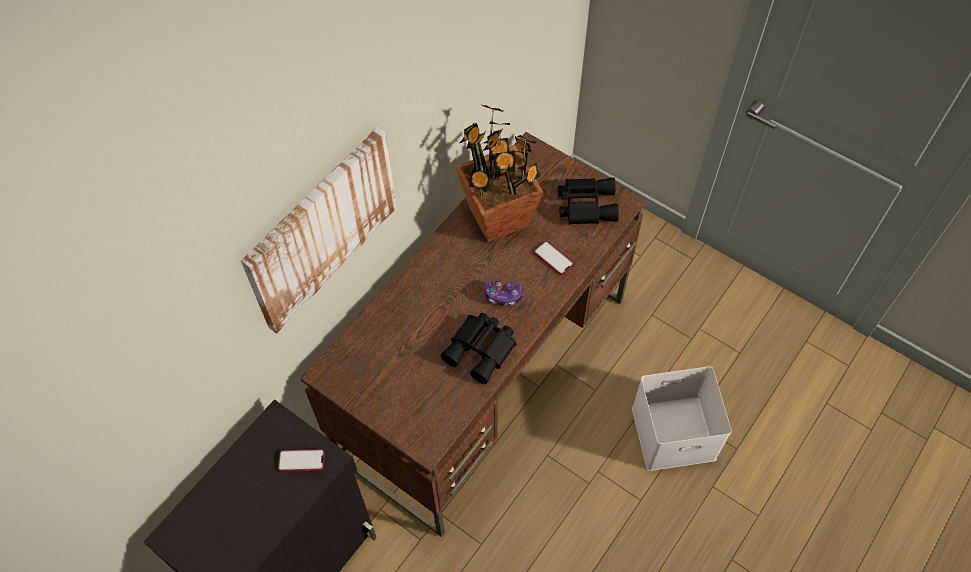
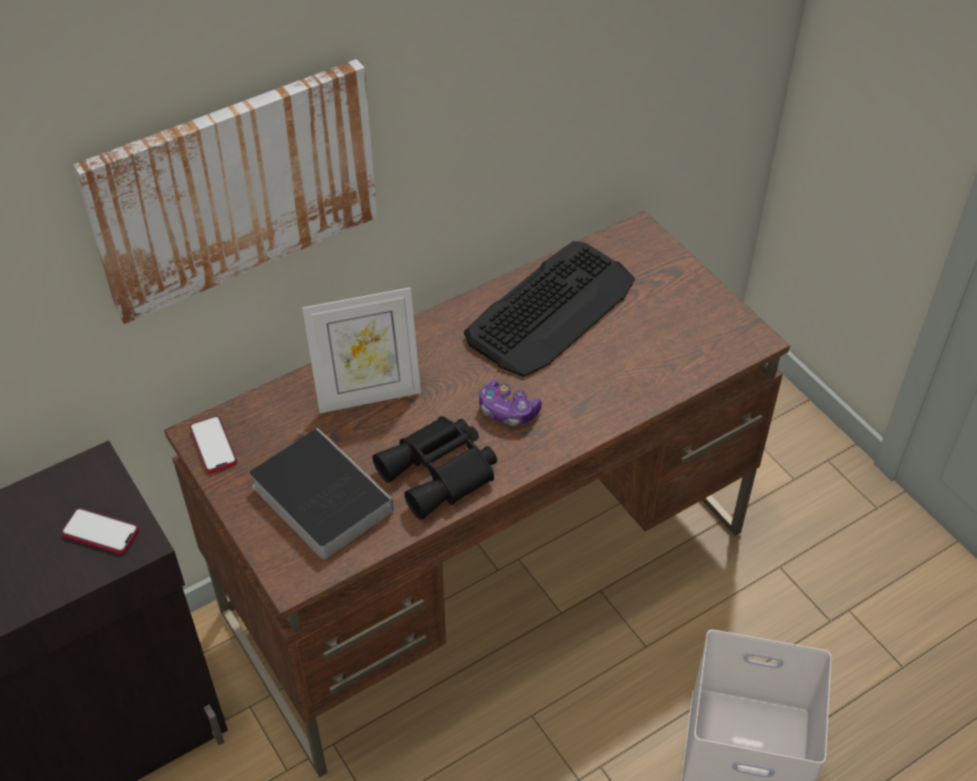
camera: 20 degrees right, 10 degrees down
(415, 312) = (368, 395): none -> picture frame
(416, 389) = (318, 496): none -> book
(499, 218) = (551, 309): potted plant -> keyboard
(553, 258) = (607, 383): phone -> phone (213, 445)
(585, 204) = (691, 325): black binoculars -> none

